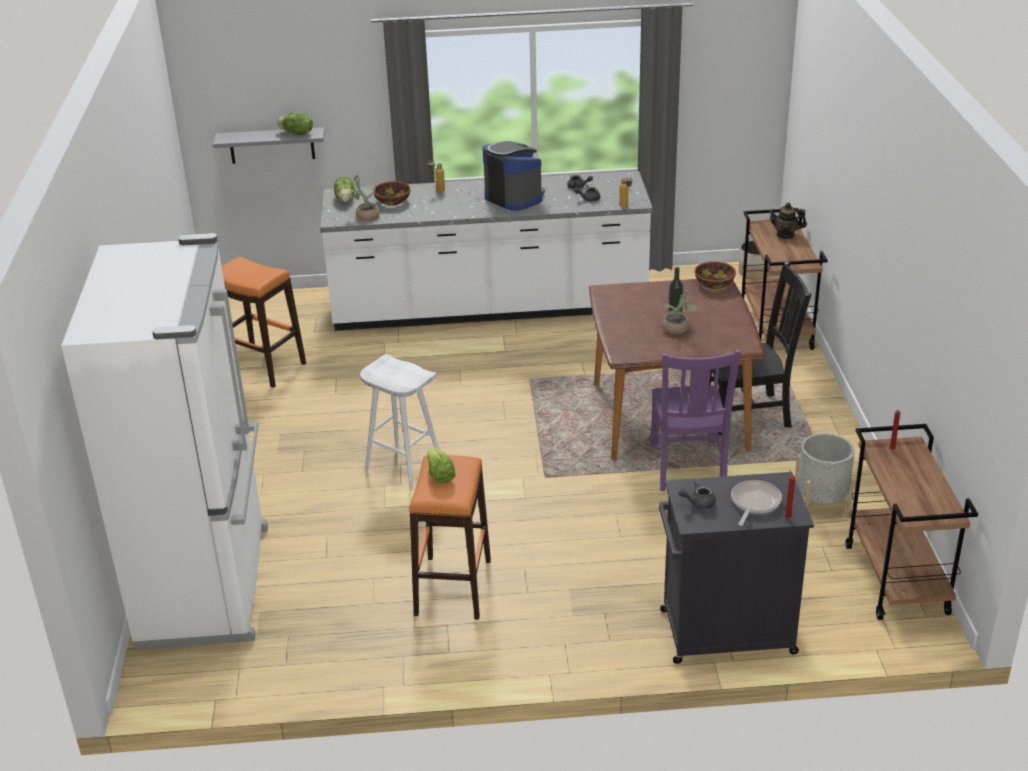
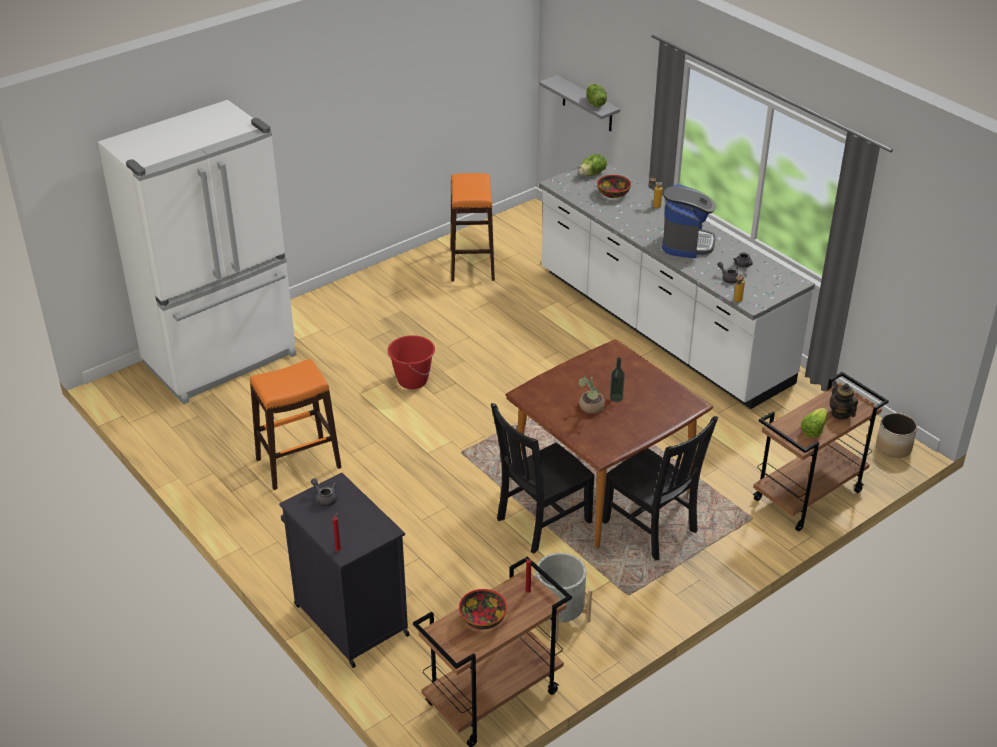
camera: 55 degrees right, 5 degrees up
(365, 216) = (577, 192): potted plant -> none
(402, 467) = (412, 380): white stool -> red bucket
(439, 474) = (290, 374): lettuce -> lettuce (813, 429)
(687, 468) = (541, 522): purple chair -> black chair
(714, 284) = (688, 401): bowl -> bowl (483, 618)
(754, 503) = (345, 526): frying pan -> none

